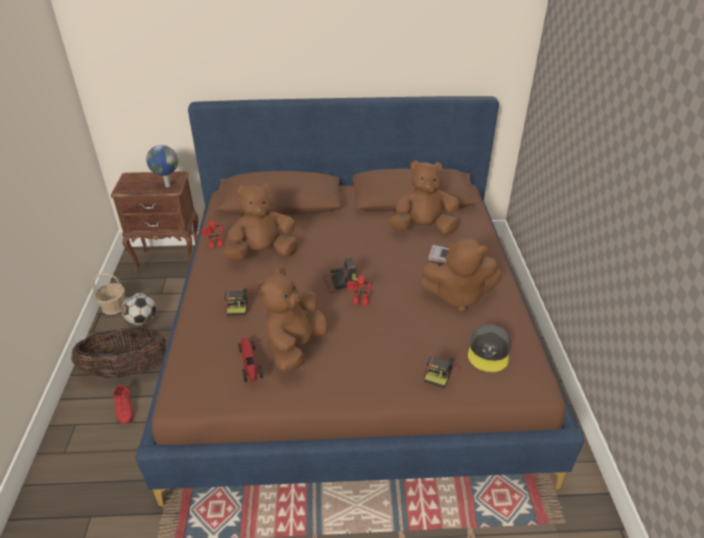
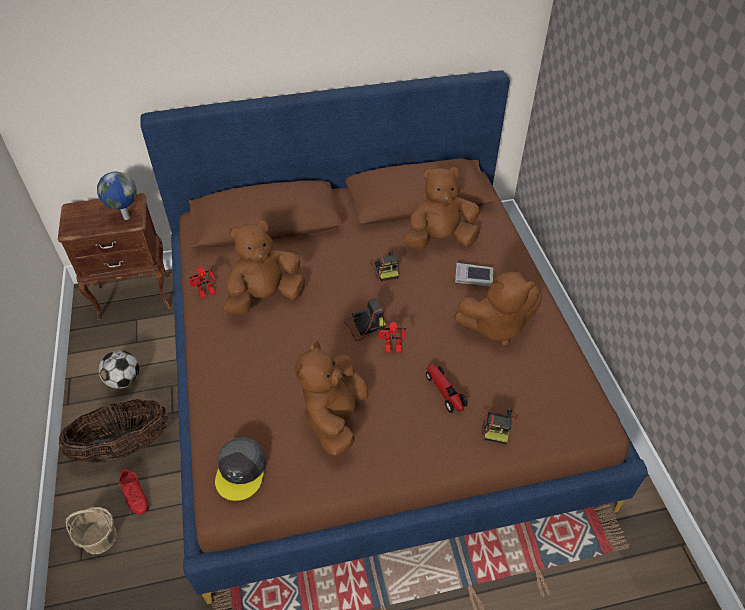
camera: 10 degrees left, 10 degrees up
(113, 306) = (84, 366): basket -> basket (99, 537)
(238, 304) = (256, 371): camera -> camera (386, 268)
(250, 364) = (291, 448): toy car -> toy car (445, 392)
(489, 352) = (543, 392): grey cap -> grey cap (241, 471)

